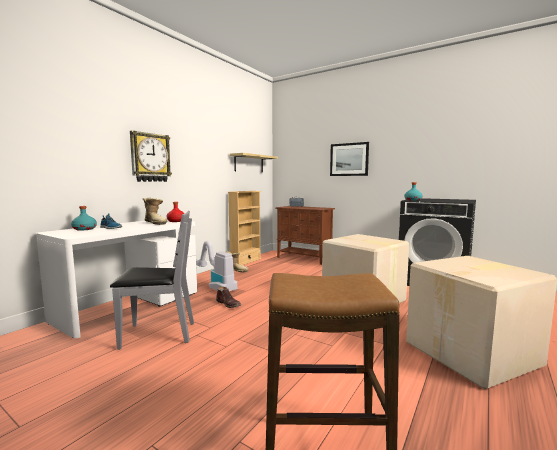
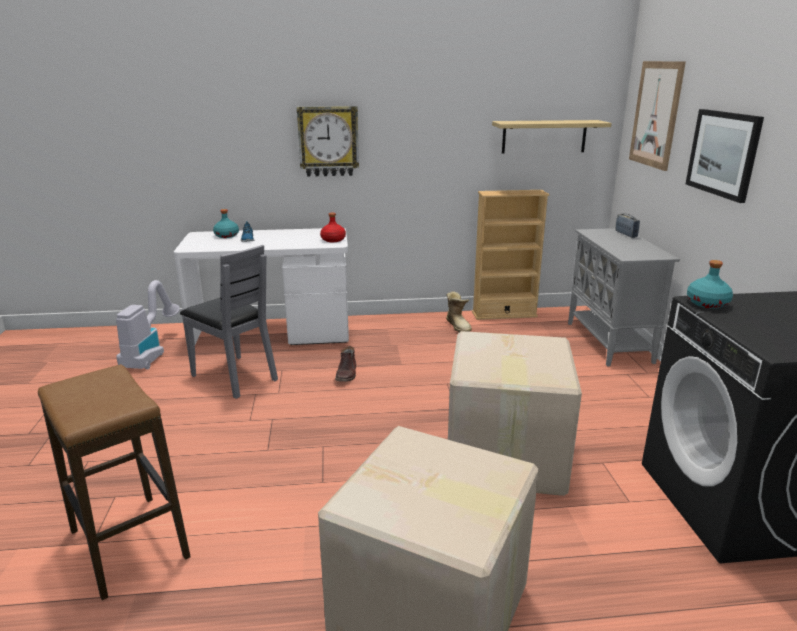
camera: 50 degrees right, 15 degrees up
(156, 223) = (305, 239): boot -> none
(216, 287) = (384, 343): vacuum cleaner -> vacuum cleaner (151, 353)
(298, 151) = (655, 114): none -> picture
(304, 258) = (609, 342): brown cabinet -> grey cabinet

